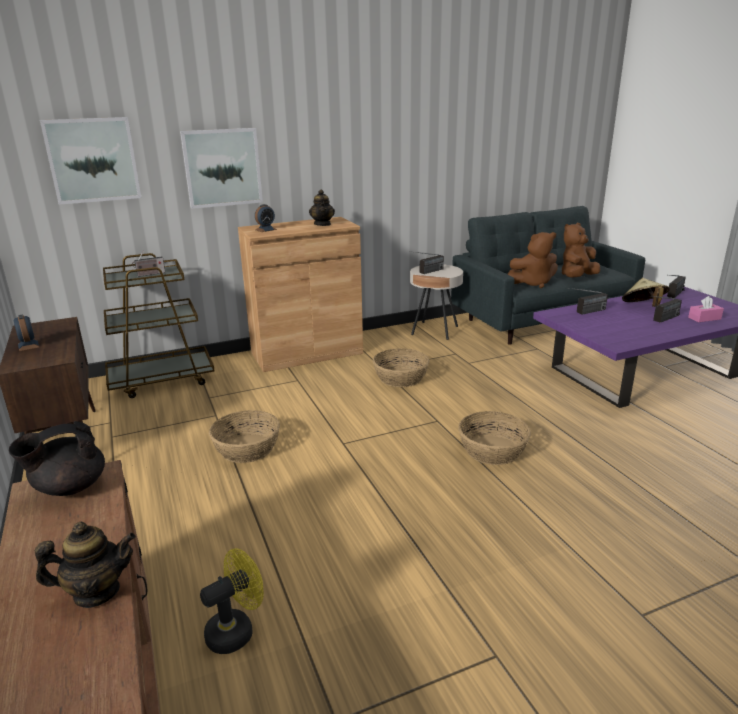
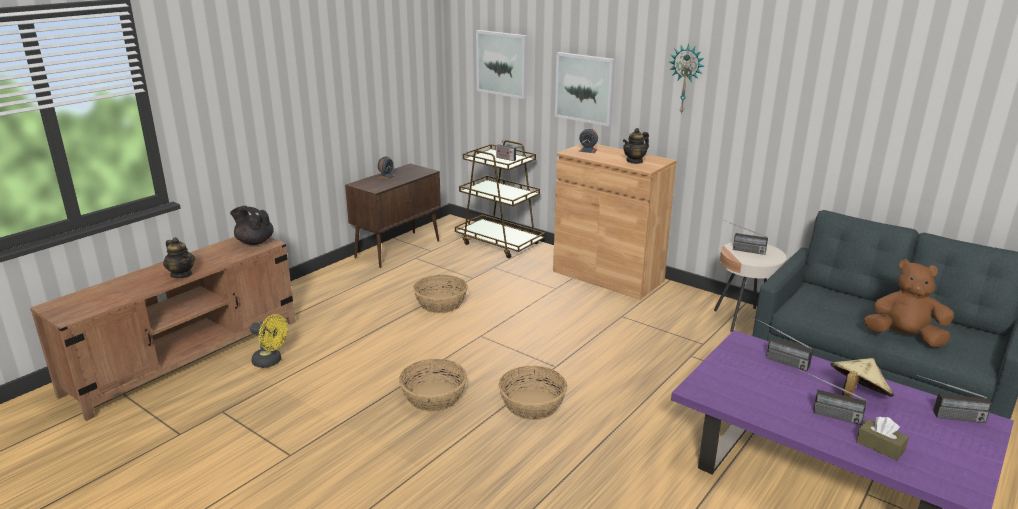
camera: 60 degrees right, 0 degrees up
(333, 136) = (686, 79): none -> wall clock
(400, 378) = (614, 330): basket -> basket (433, 397)
(533, 283) = (829, 314): brown plush toy -> none
(704, 318) = (880, 446): pink tissue box -> brown tissue box

